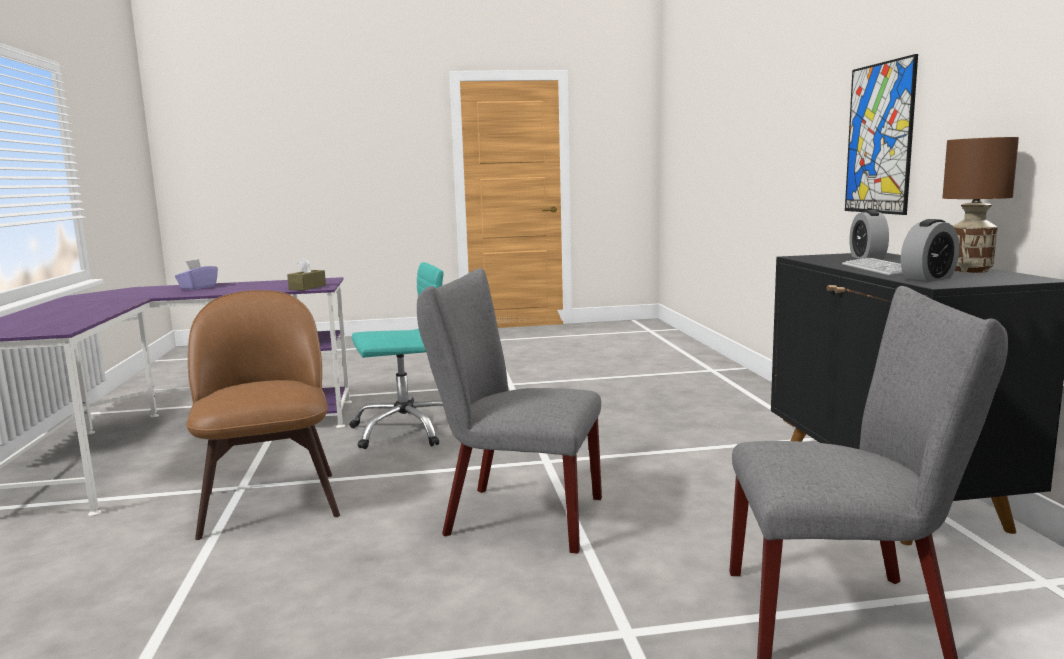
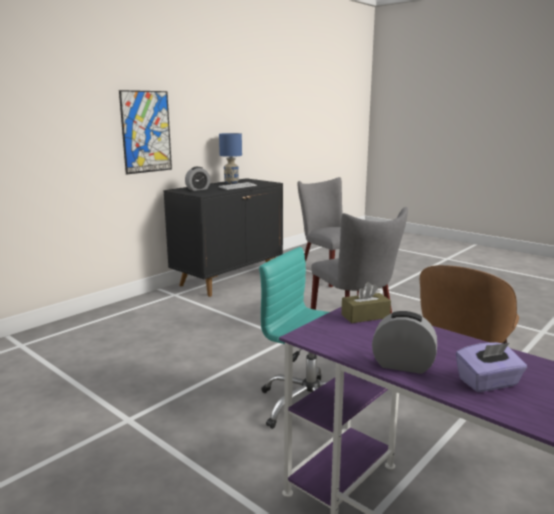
camera: 130 degrees left, 5 degrees up
(928, 279) = (261, 183): alarm clock -> alarm clock (402, 365)
(971, 270) = (231, 182): brown table lamp -> blue table lamp

